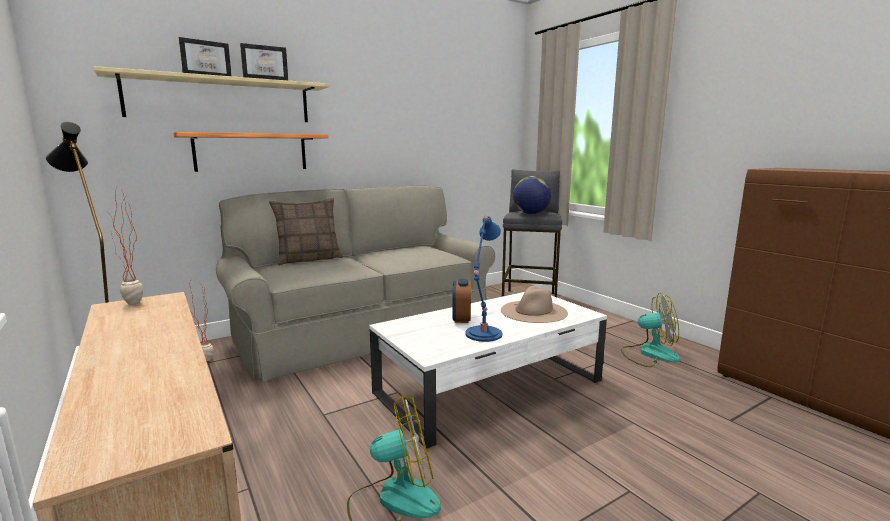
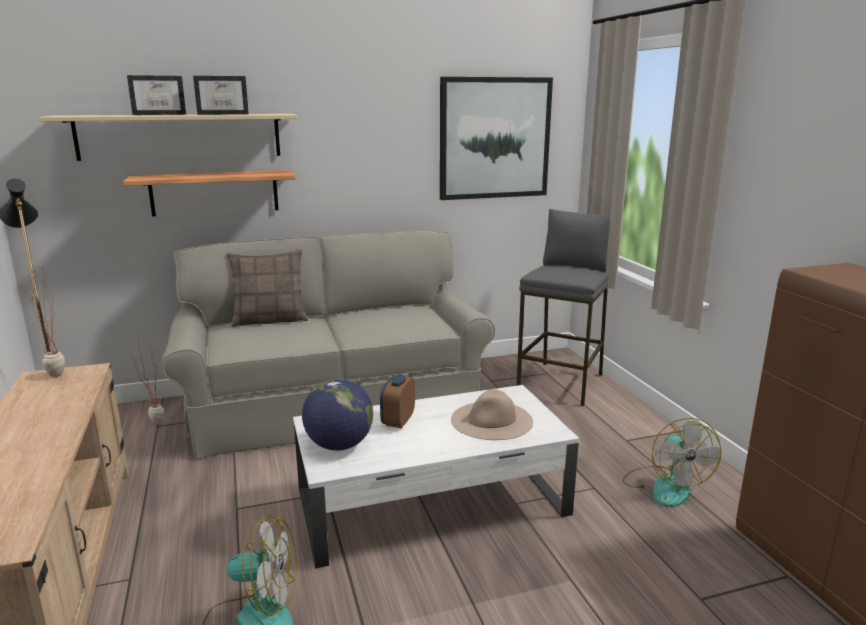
camera: 15 degrees right, 5 degrees up
(467, 118) = (494, 138): none -> picture
(482, 335) = (403, 449): blue table lamp -> none
(531, 213) = (559, 274): globe -> globe (339, 445)
(649, 354) = (665, 486): fan -> fan turned 60 degrees clockwise

